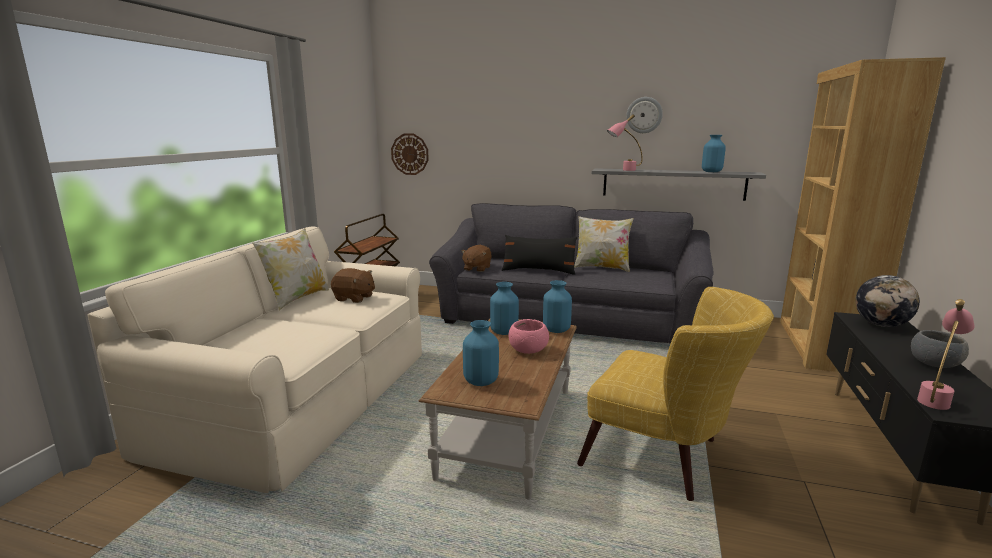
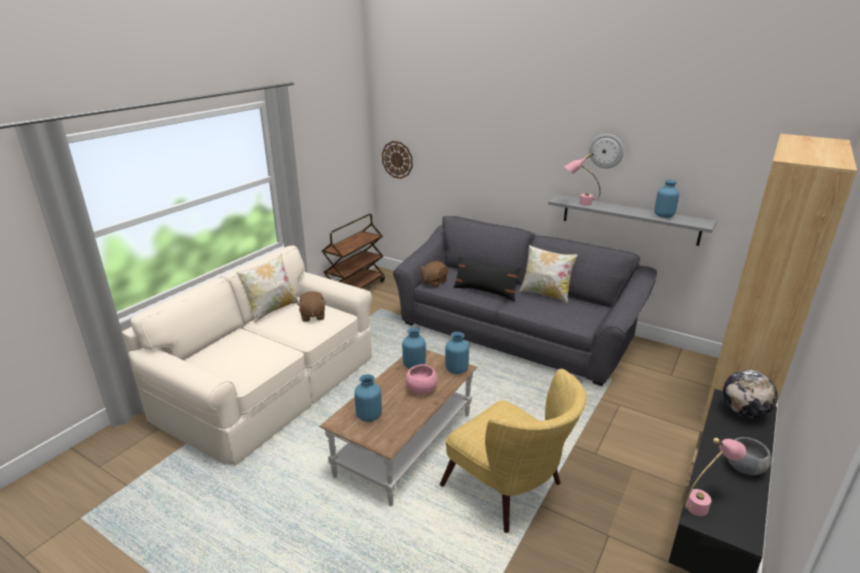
camera: 15 degrees right, 10 degrees up
(354, 298) = (312, 316): brown plush toy -> brown plush toy turned 45 degrees clockwise

